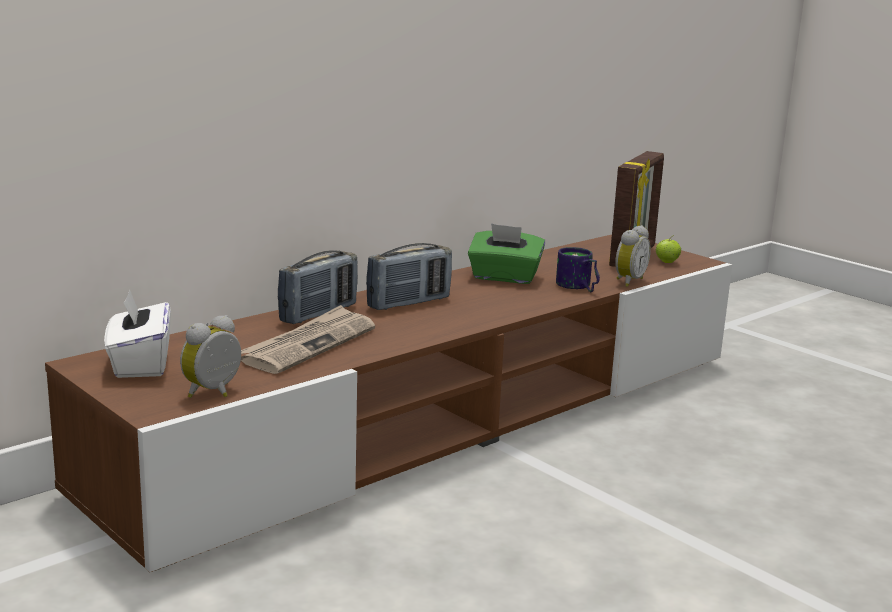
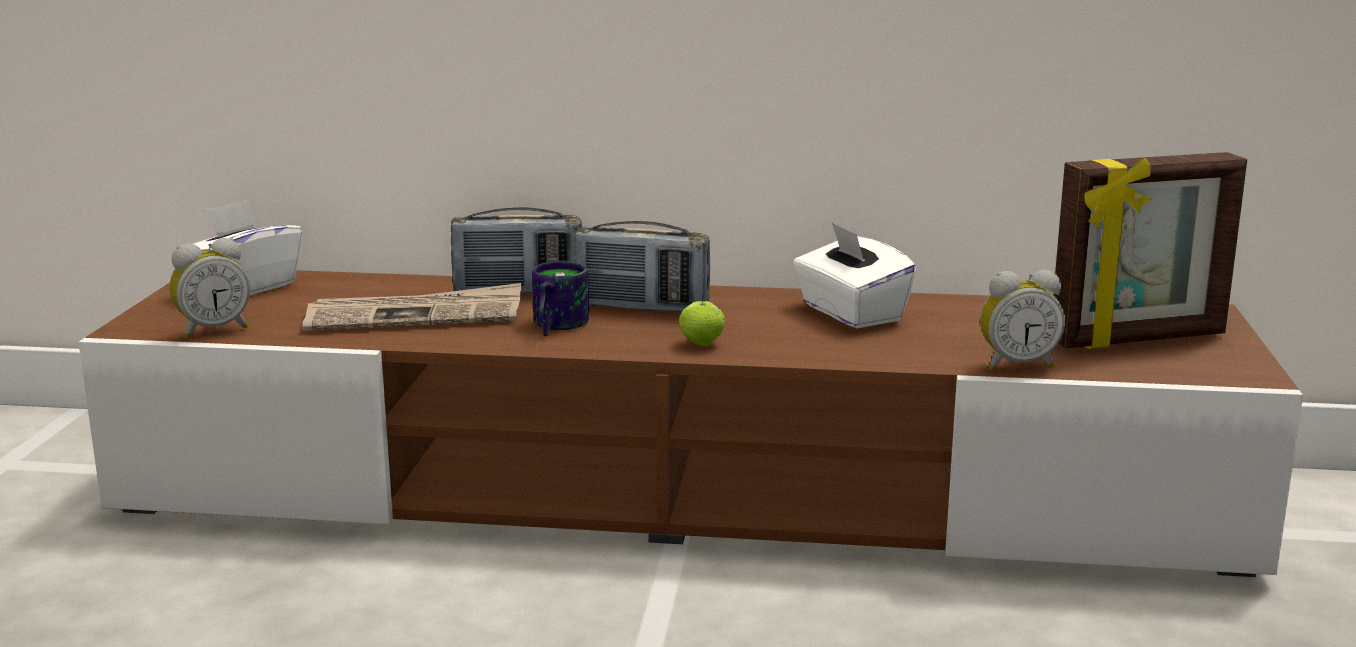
camera: 50 degrees right, 0 degrees up
(214, 393) = (213, 330): alarm clock -> alarm clock turned 150 degrees clockwise
(504, 277) = (850, 313): green tissue box -> white tissue box
(577, 287) = (912, 351): mug -> mug (553, 326)
(666, 262) = (1176, 360): apple -> apple (701, 343)

